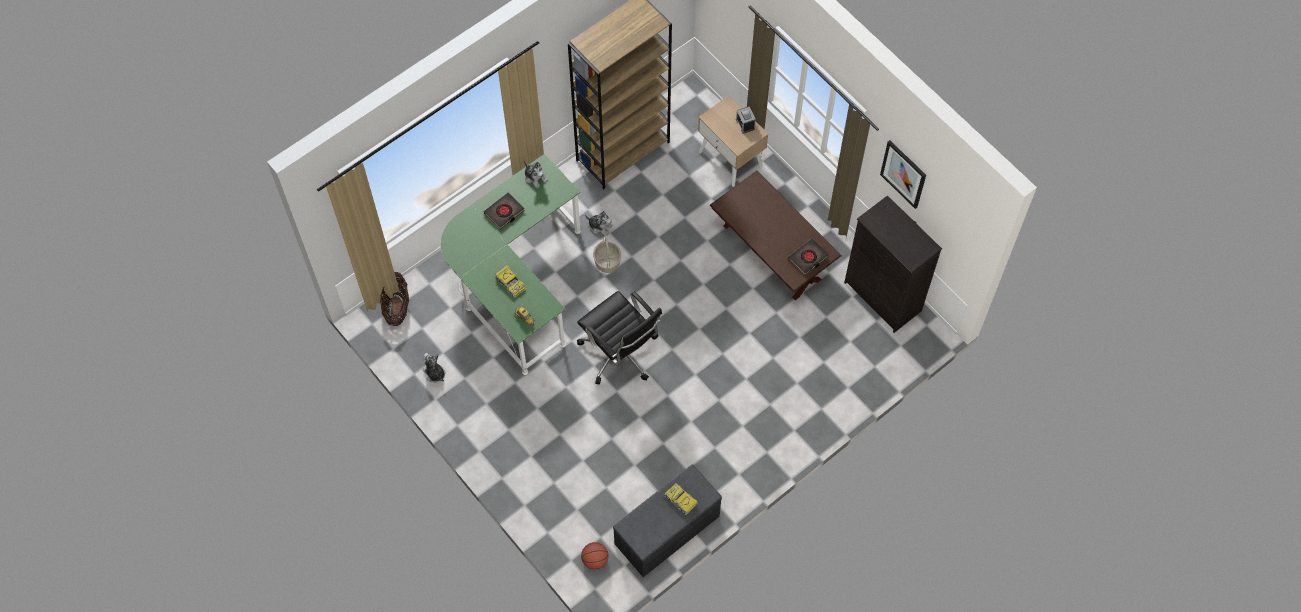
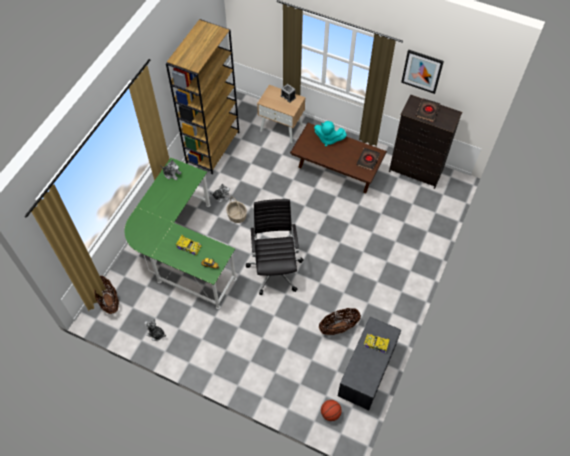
camera: 25 degrees left, 5 degrees down
(504, 212) = (161, 203): black book -> black book (427, 111)
(620, 353) = (275, 269): black office chair -> black office chair turned 120 degrees counterclockwise
(661, 462) = (338, 327): none -> basket
(771, 206) = (328, 139): none -> turquoise plush toy

